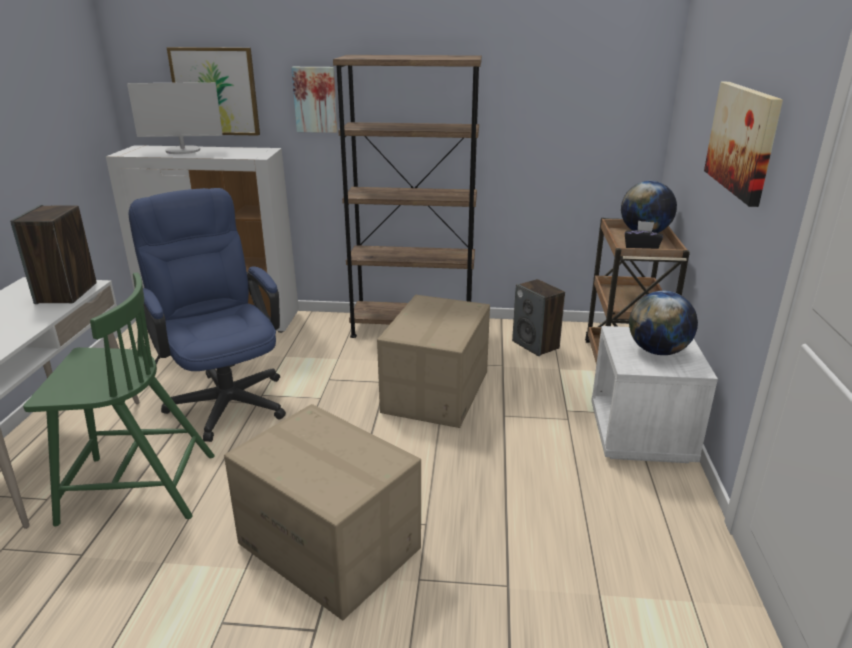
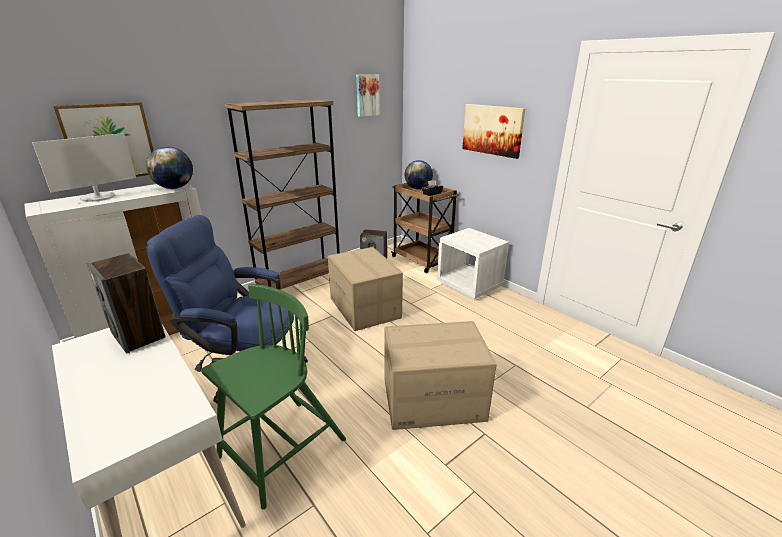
camera: 45 degrees left, 0 degrees up
(315, 99) = (202, 139): picture -> picture (367, 95)
(658, 351) = (476, 239): globe -> globe (175, 188)

